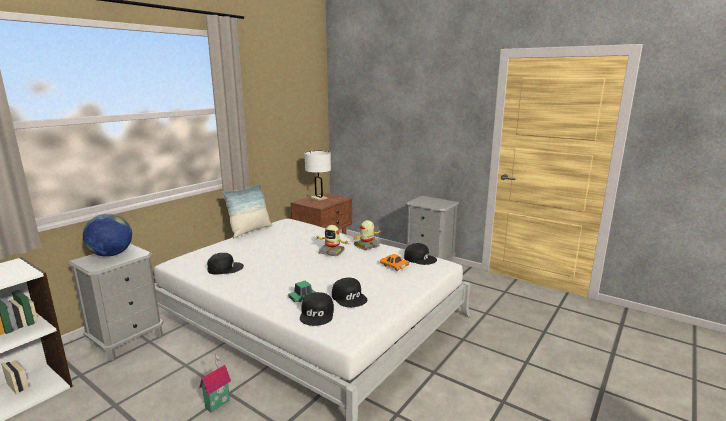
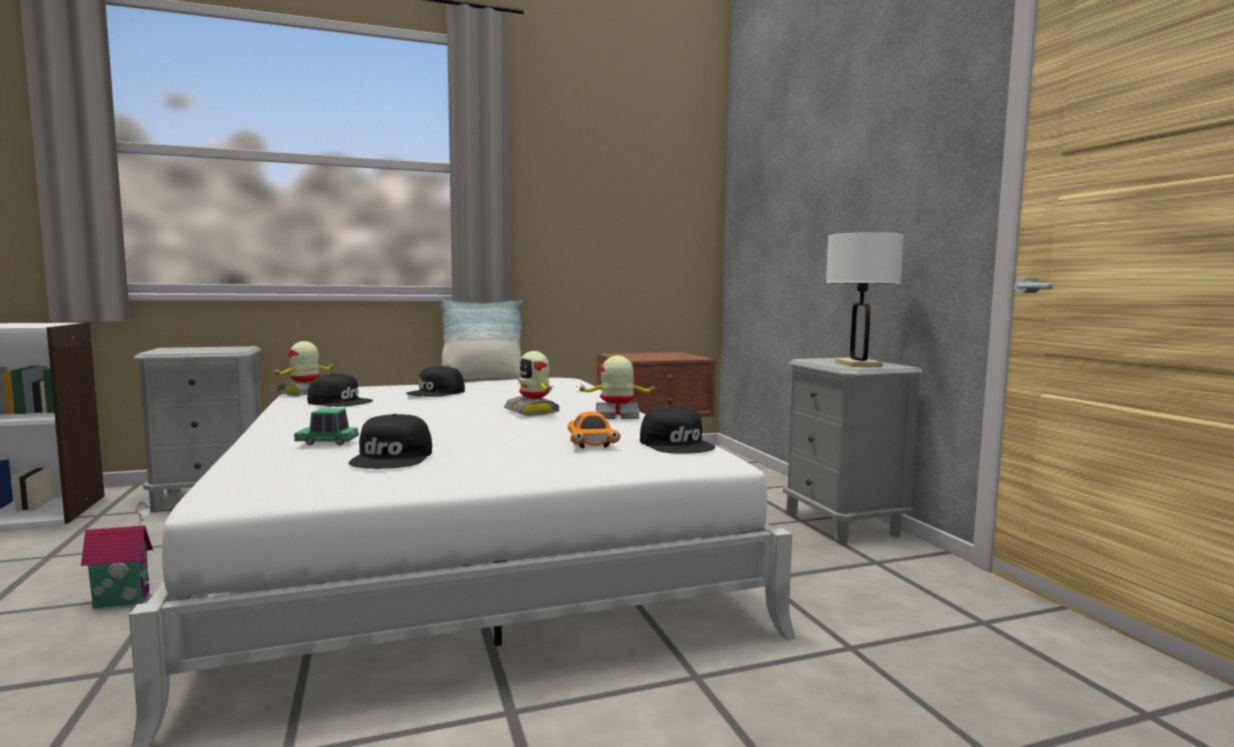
camera: 35 degrees right, 10 degrees down
(111, 254) = (206, 348): globe -> none
(182, 266) = (305, 393): none -> toy robot
(317, 314) = (286, 463): black cap -> black cap (437, 392)
(318, 198) = (655, 355): white table lamp -> white table lamp (858, 364)

